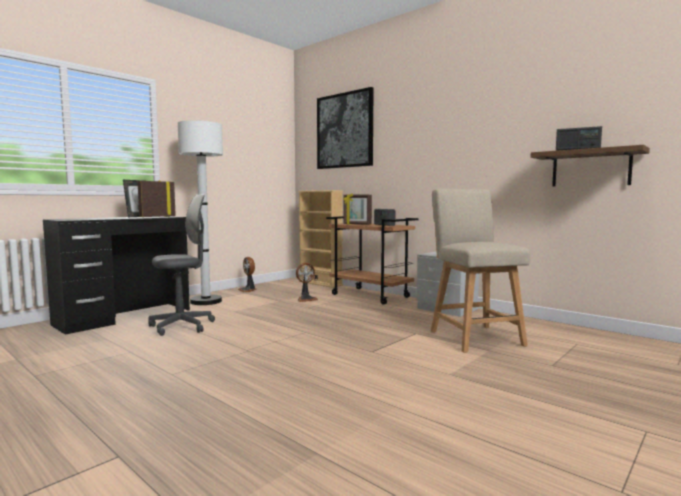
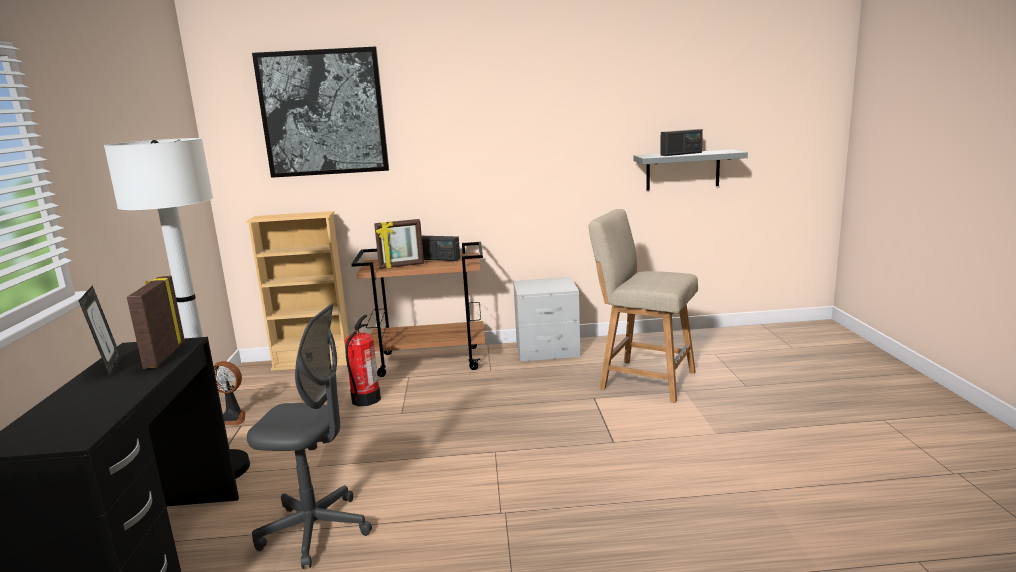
camera: 45 degrees left, 10 degrees up
(182, 326) = (315, 530): grey office chair -> grey office chair turned 90 degrees clockwise
(306, 299) = (365, 400): fan -> fire extinguisher
(590, 168) = (682, 170): brown shelf -> grey shelf

